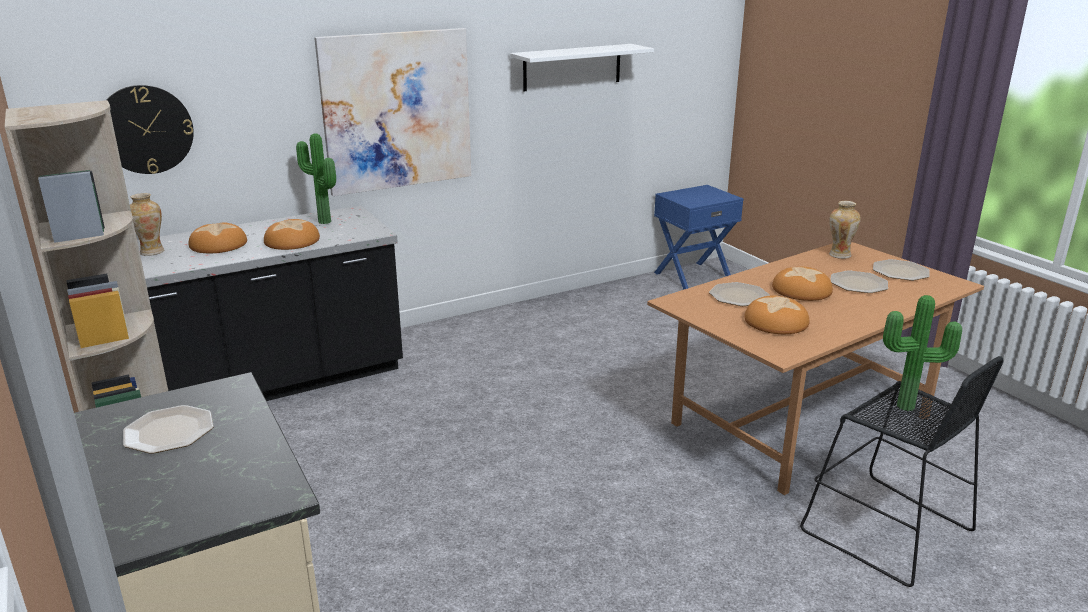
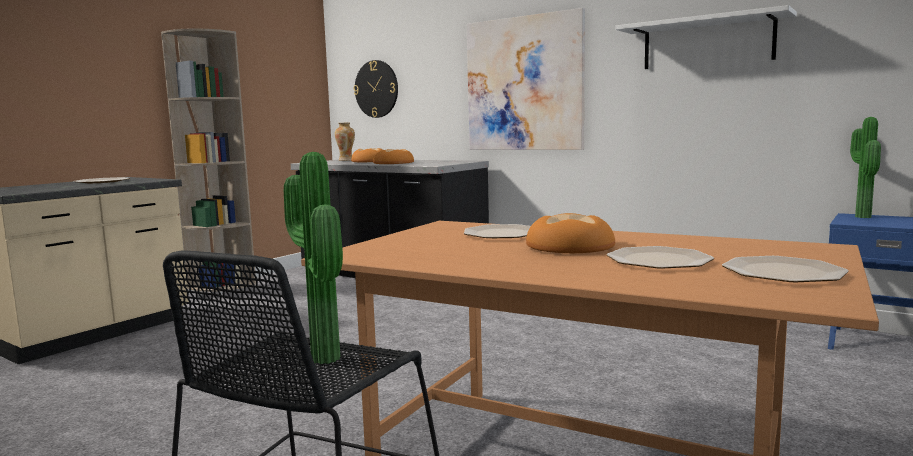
camera: 65 degrees right, 15 degrees down
(322, 222) = (438, 161): potted plant -> potted plant (860, 217)
(775, 322) = (438, 247): bread -> none
(839, 255) = (766, 247): vase -> none

